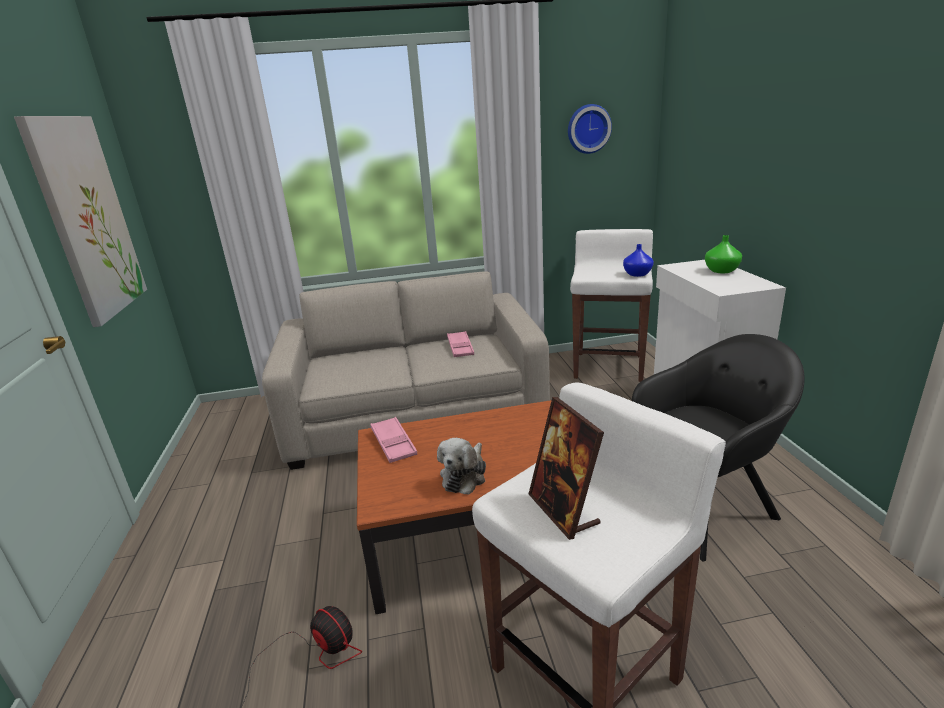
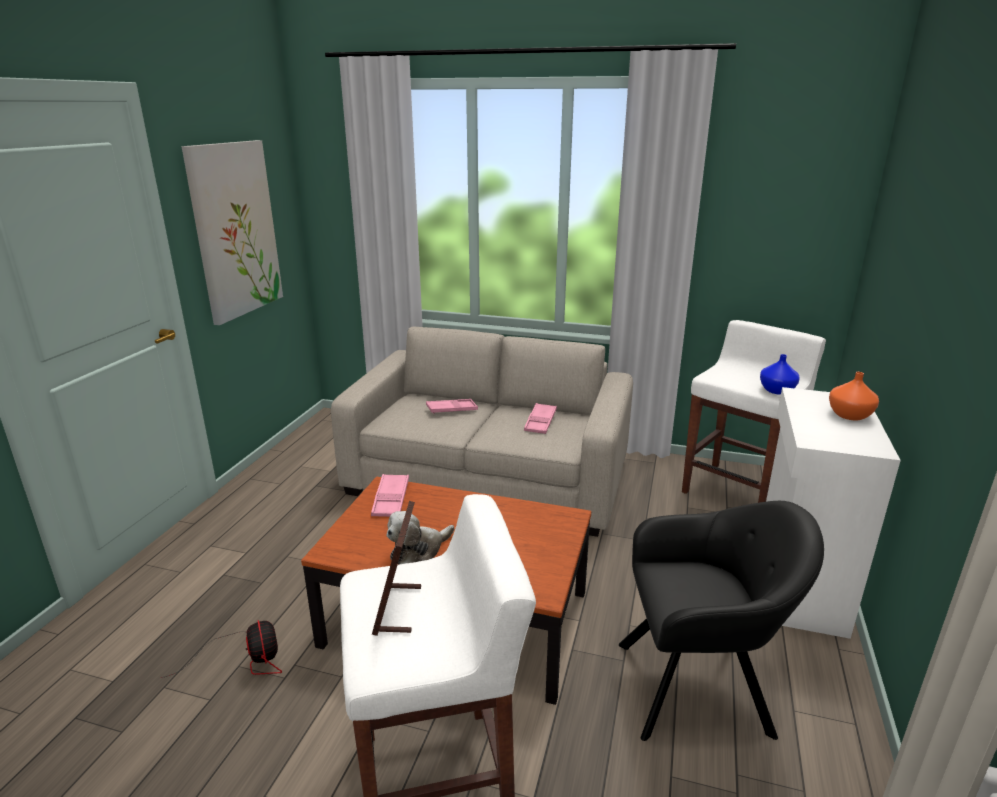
camera: 25 degrees right, 0 degrees up
(372, 358) = (452, 409): none -> pink tray
(588, 129) = (768, 200): wall clock -> none
(721, 270) = (850, 415): green vase -> orange vase

